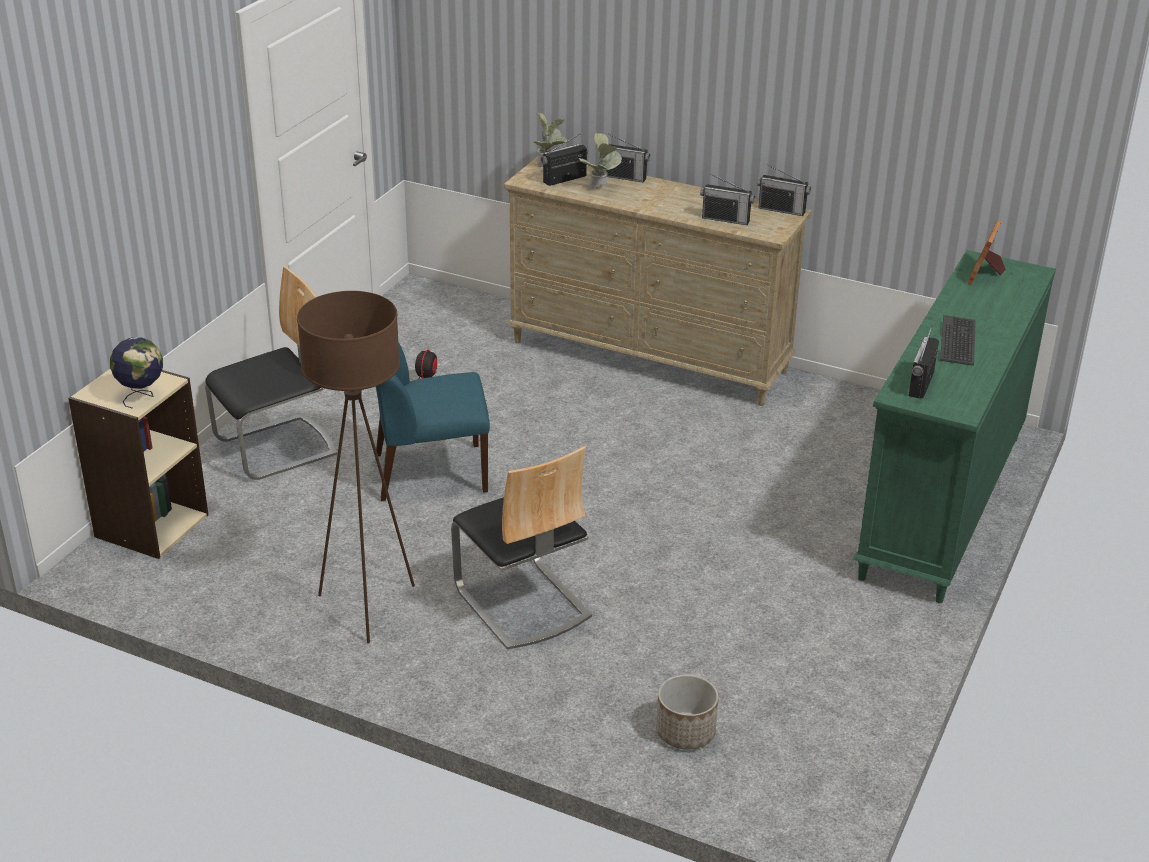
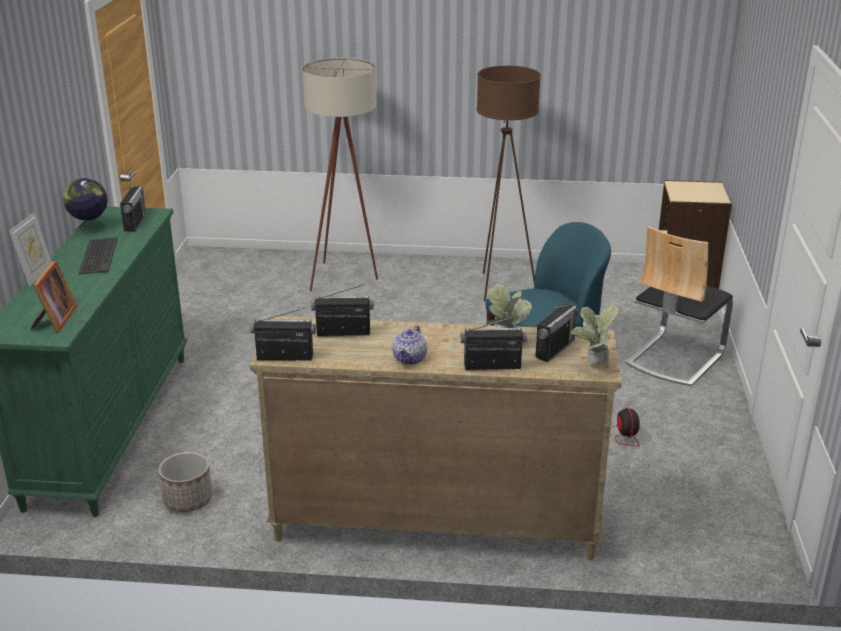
camera: 160 degrees right, 5 degrees down
(142, 396) = (680, 188): globe -> globe (90, 229)
(522, 603) = (409, 305): chair -> none
(586, 685) = (345, 278): none -> beige floor lamp
(682, 192) = (410, 358): none -> teapot
(686, 732) = (280, 271): planter -> planter (187, 500)
(1021, 328) = (36, 275): none -> picture frame

